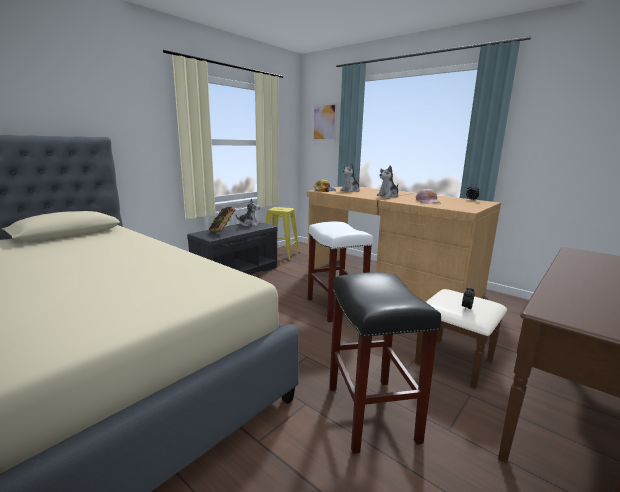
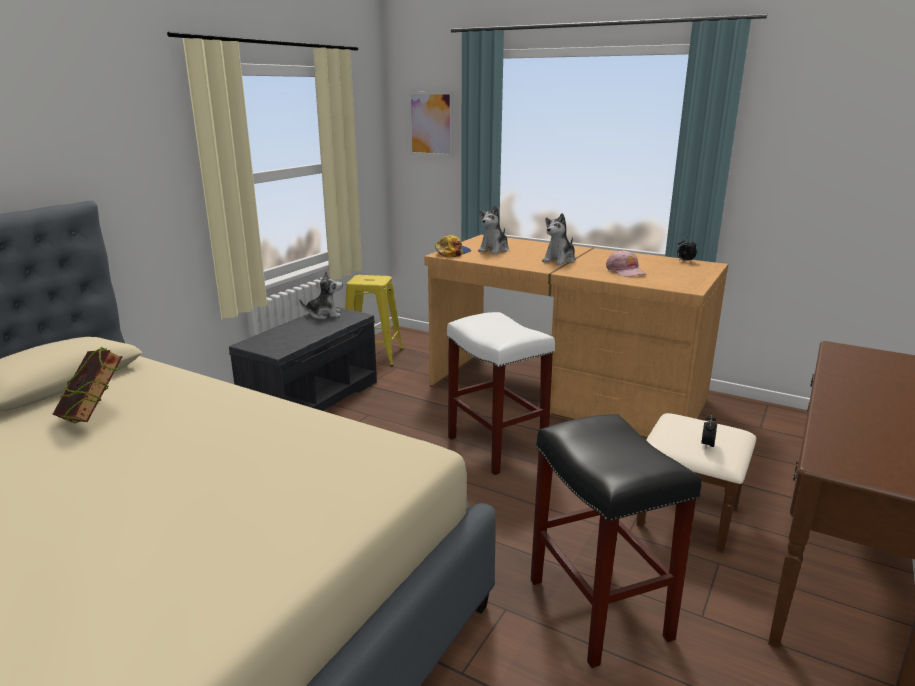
camera: 10 degrees left, 5 degrees up
(222, 232) = (288, 337): book -> book (94, 417)

